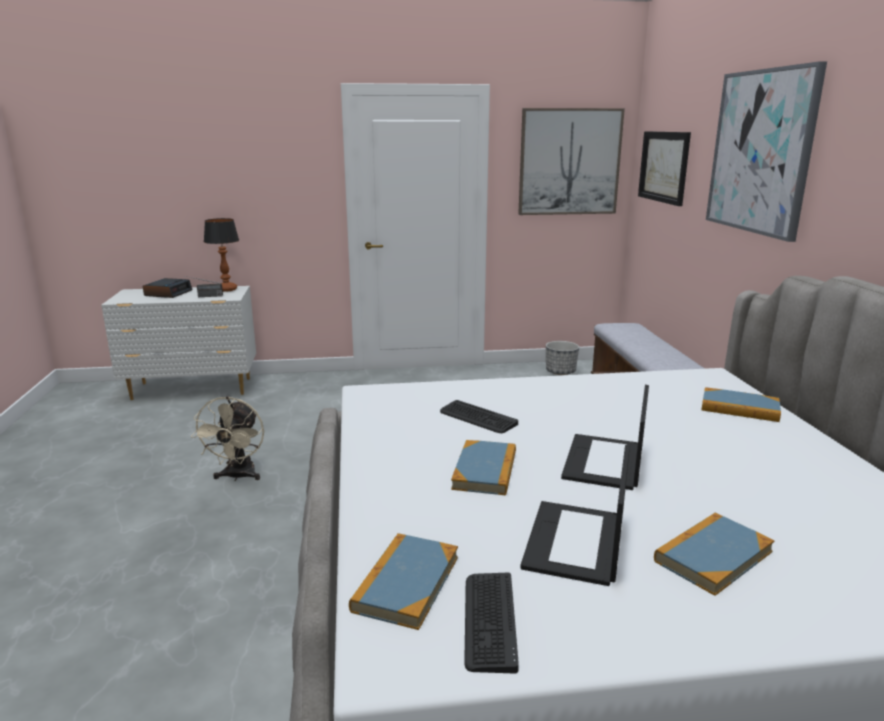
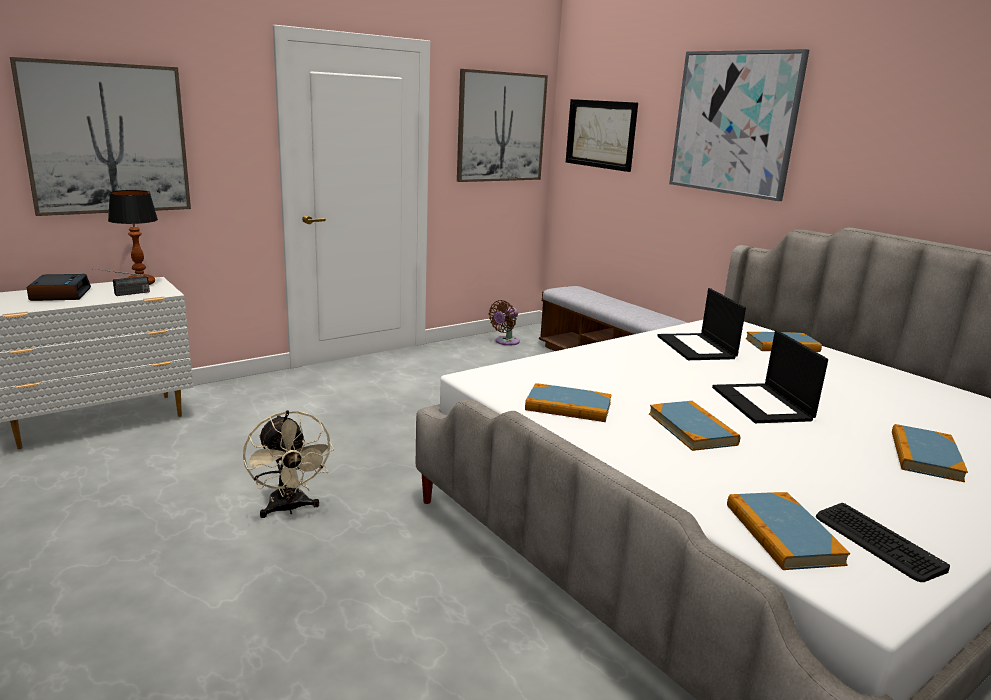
camera: 30 degrees left, 0 degrees up
(212, 180) = (107, 139): none -> picture
(403, 429) = (568, 407): none -> book
(477, 418) = (614, 385): keyboard -> none
(561, 372) = (505, 342): planter -> brown fan
(576, 543) = (839, 470): laptop -> laptop (697, 347)

